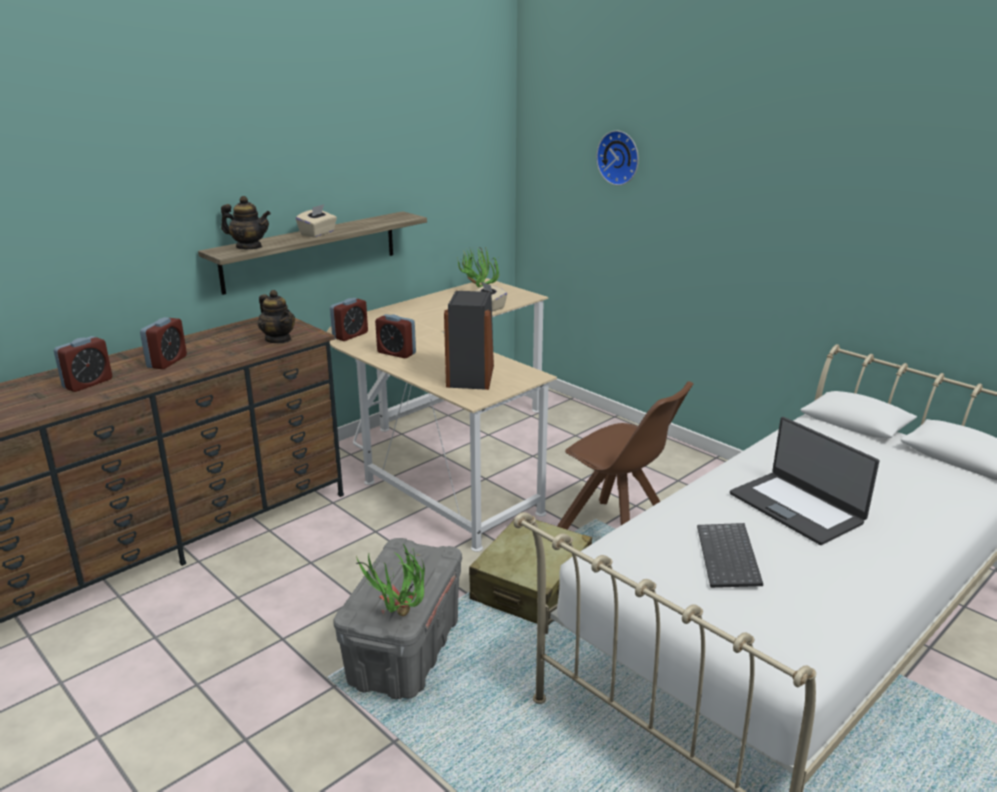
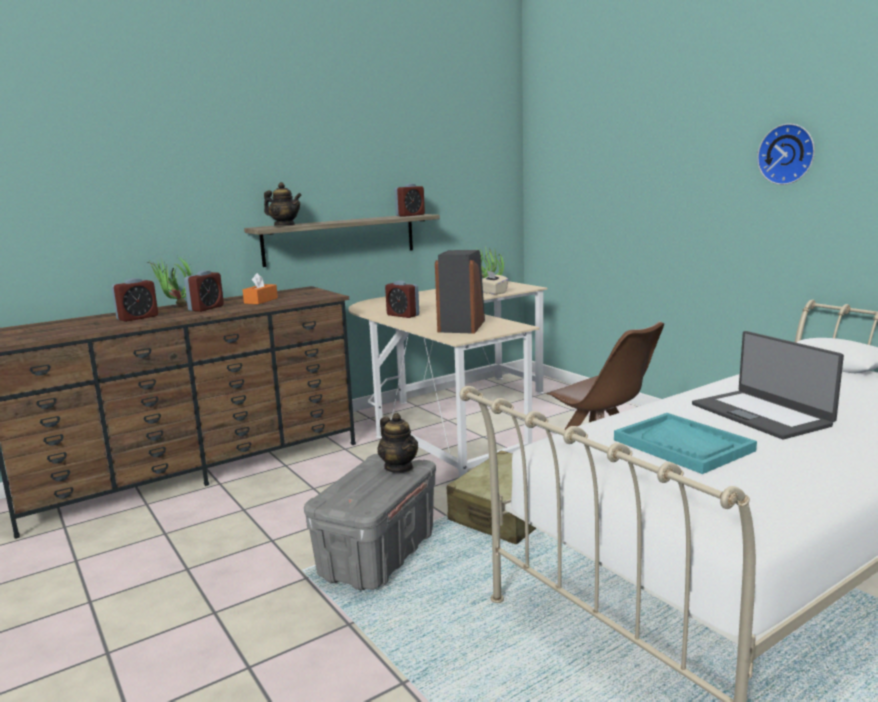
camera: 10 degrees right, 10 degrees down
(229, 345) = (261, 301): none -> orange tissue box
(278, 339) = (302, 298): teapot -> teapot (399, 467)
(318, 234) = (344, 221): beige tissue box -> none
(350, 335) = (368, 307): alarm clock -> alarm clock (410, 215)
(398, 619) = (362, 506): potted plant -> potted plant (176, 307)
(620, 157) = (607, 162): wall clock -> wall clock (787, 154)
(730, 558) = (683, 445): keyboard -> turquoise tray

